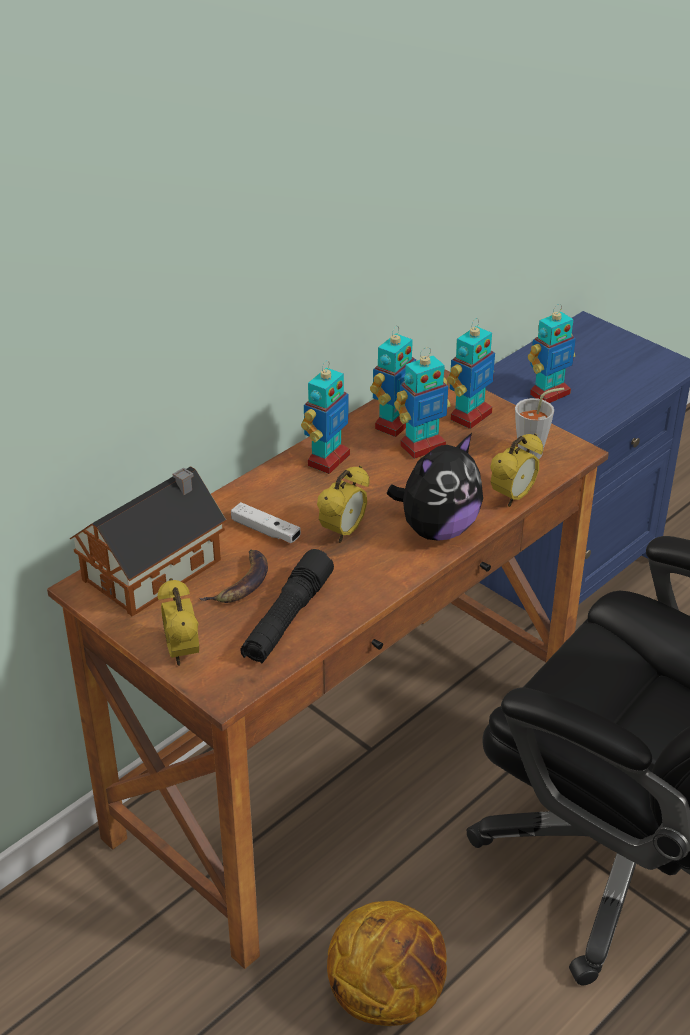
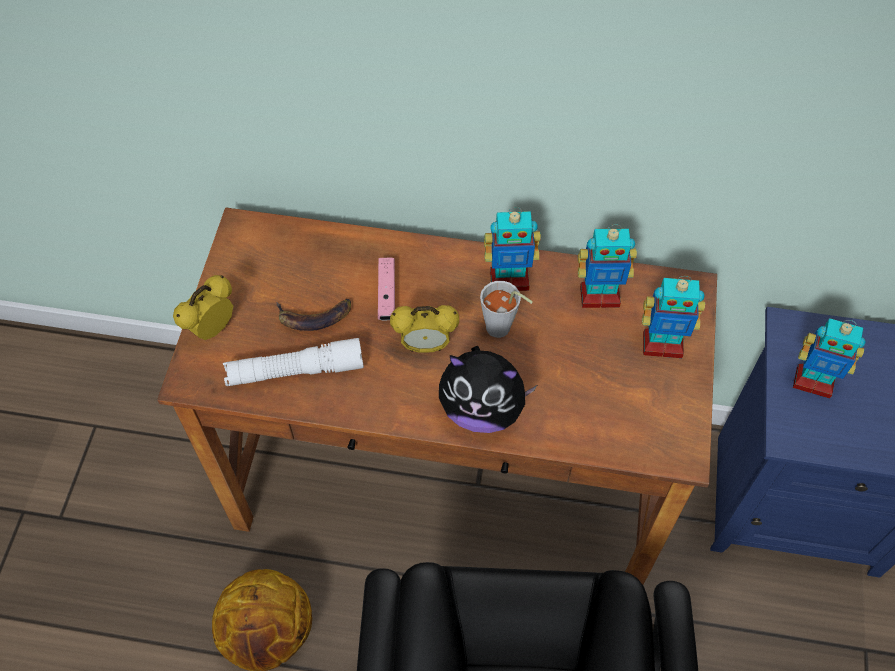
camera: 55 degrees right, 20 degrees up
(157, 568) = (293, 255): toy house -> none
(265, 531) = (386, 294): white game controller -> pink game controller
(287, 619) = (295, 371): black flashlight -> white flashlight
(422, 446) = (586, 334): toy robot -> none
(513, 497) = (573, 442): alarm clock -> none
(536, 452) = (654, 424): grey cup -> grey cup (502, 330)

